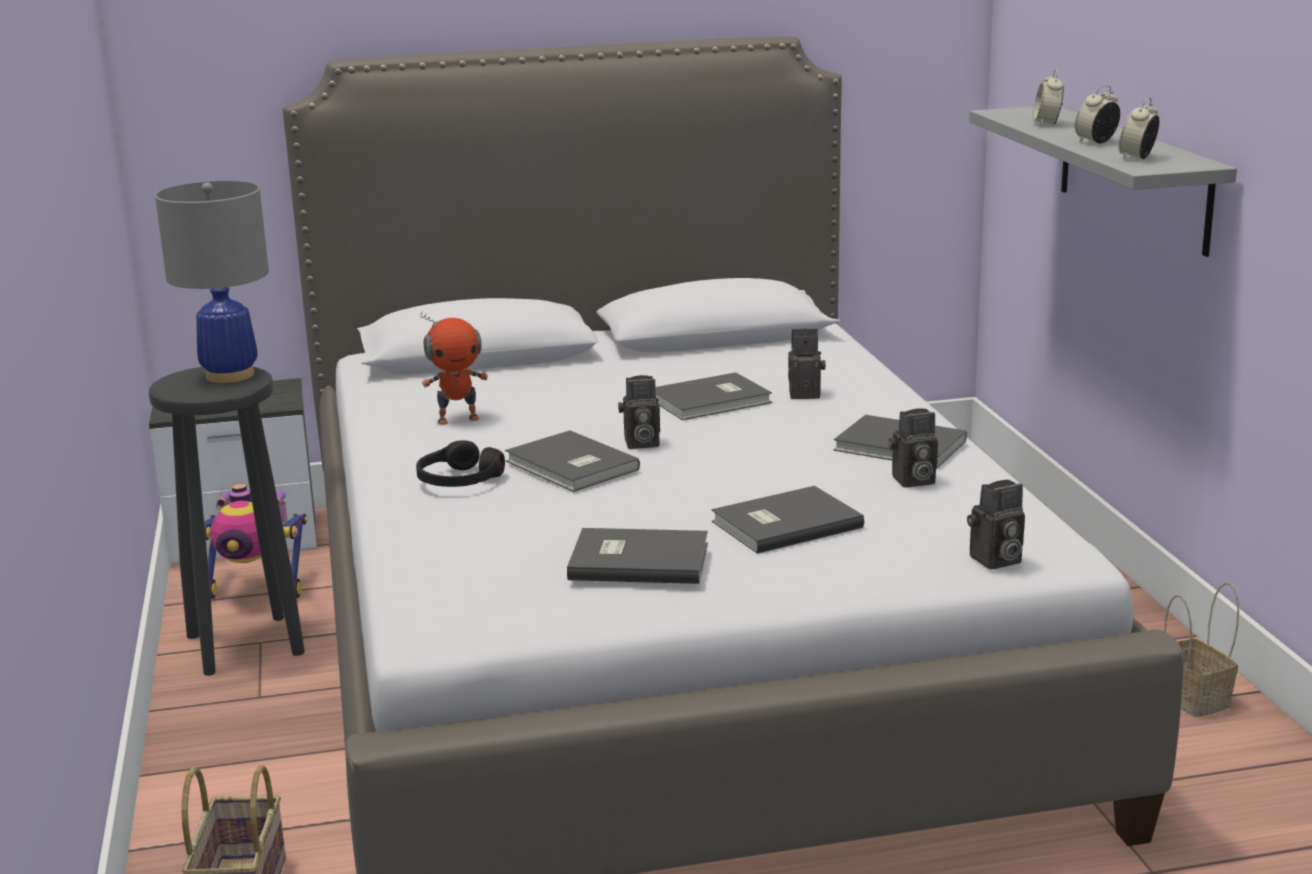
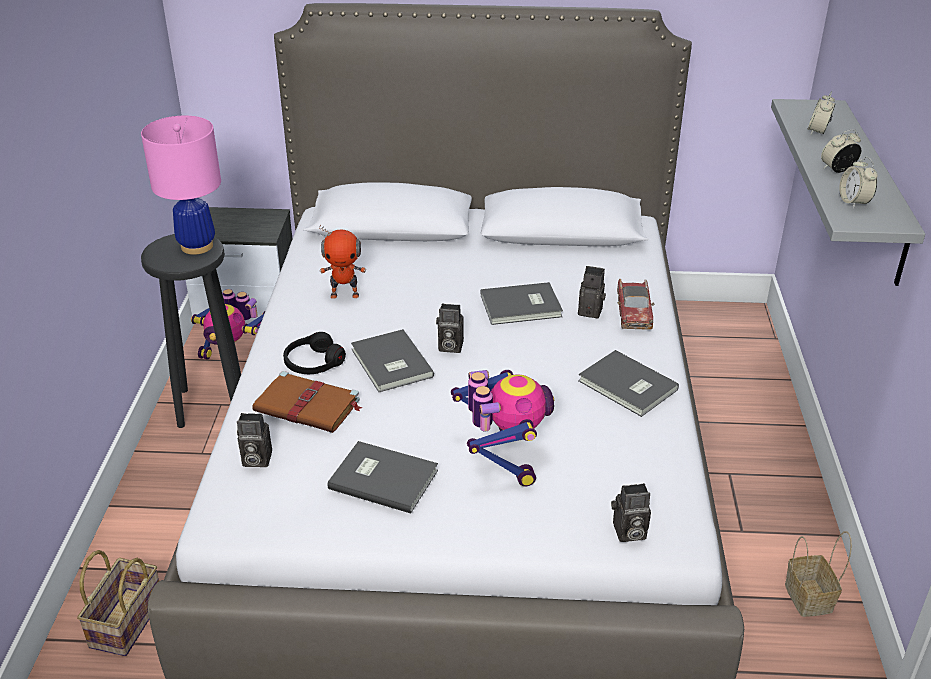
camera: 15 degrees right, 15 degrees up
(230, 375) = (197, 246): grey table lamp -> pink table lamp
(483, 515) = (308, 406): none -> brown book
(783, 523) = (502, 456): grey book -> toy robot
(860, 387) = (633, 311): none -> toy car
(912, 481) = (616, 428): camera -> camera (255, 460)
(1137, 158) = (854, 202): alarm clock -> alarm clock turned 60 degrees counterclockwise

